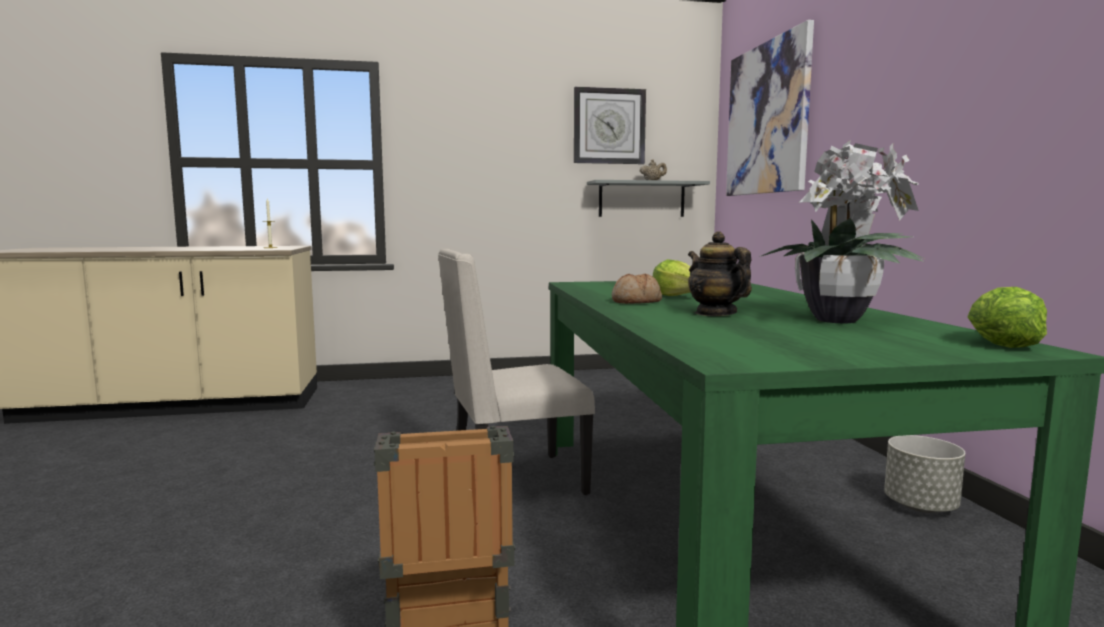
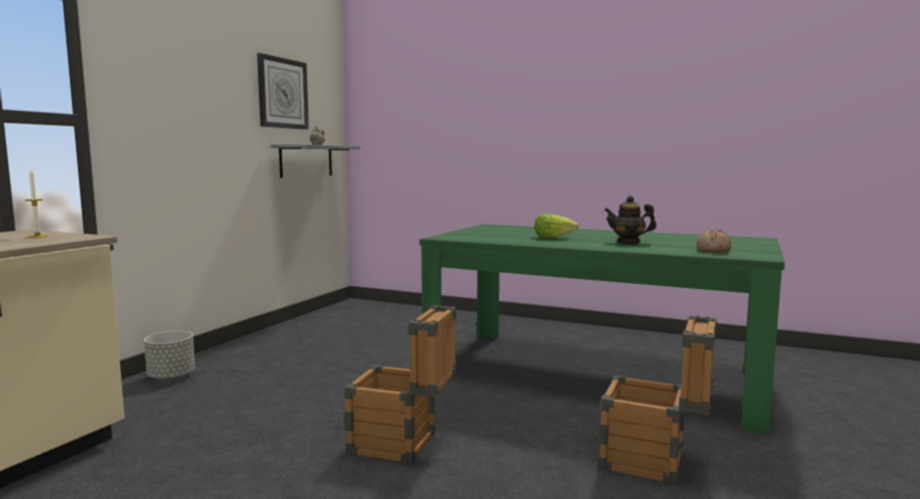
camera: 55 degrees left, 0 degrees up
(368, 488) = (403, 445): none -> crate
(513, 482) = (467, 399): beige chair -> none
(636, 302) = (563, 242): bread -> bread (714, 250)
(767, 119) = (418, 103): picture -> none
(842, 320) = (671, 238): potted plant -> none
(921, 506) = (619, 336): grey planter -> grey planter (172, 377)
(1002, 343) = (744, 238): lettuce -> none

